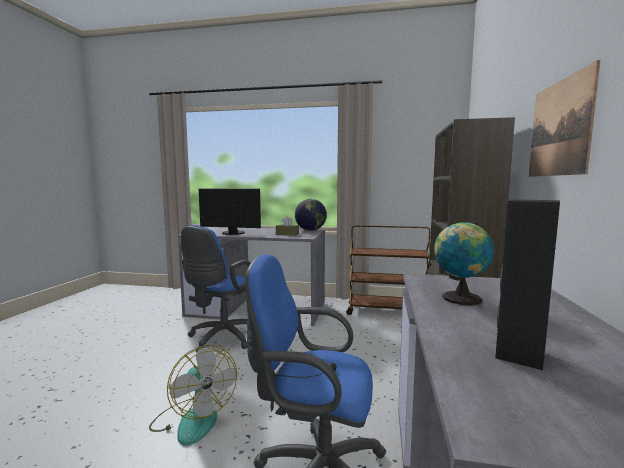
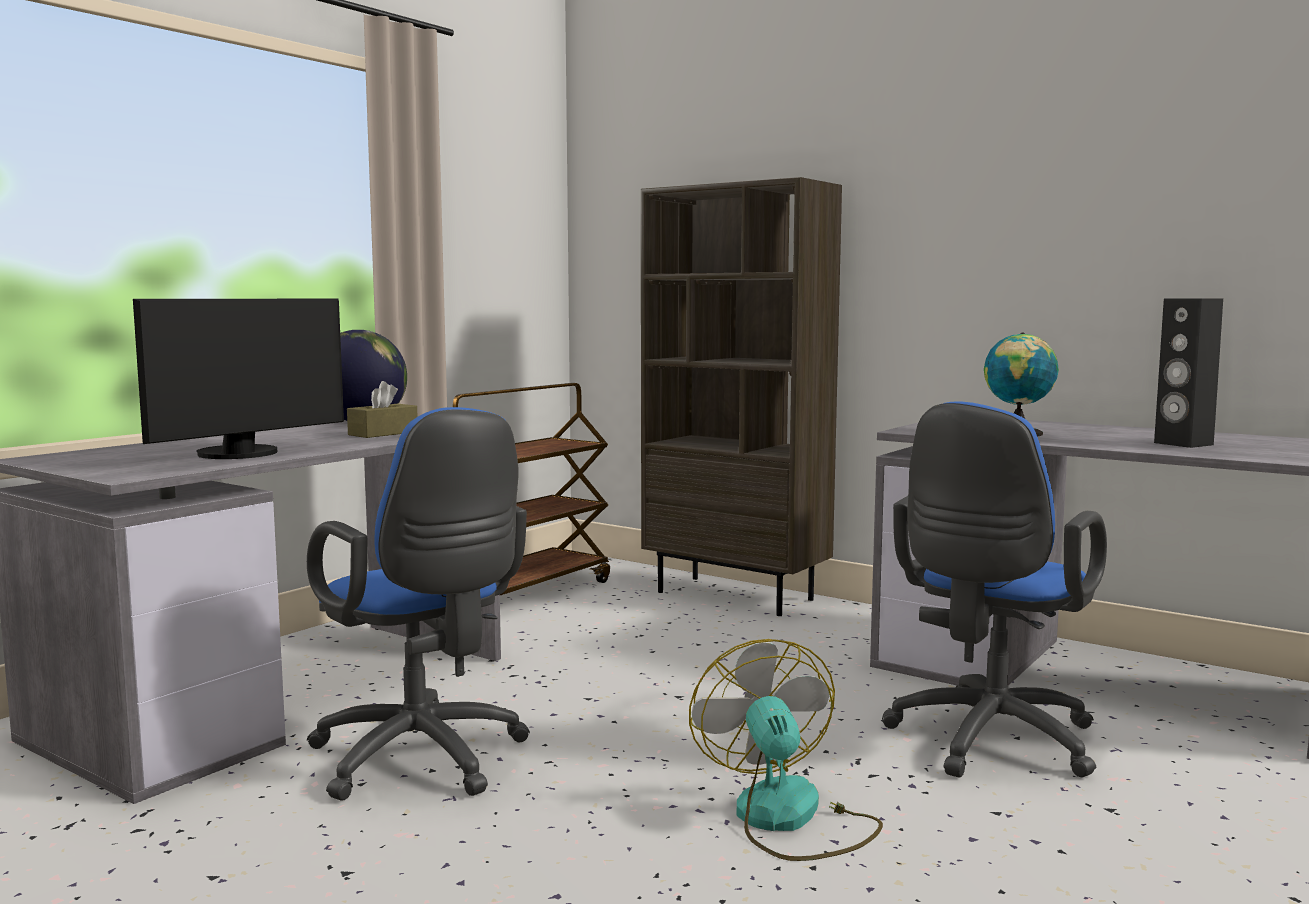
camera: 65 degrees left, 0 degrees up
(193, 419) = (788, 819): fan -> fan turned 90 degrees counterclockwise
(559, 128) = (955, 215): picture -> none

